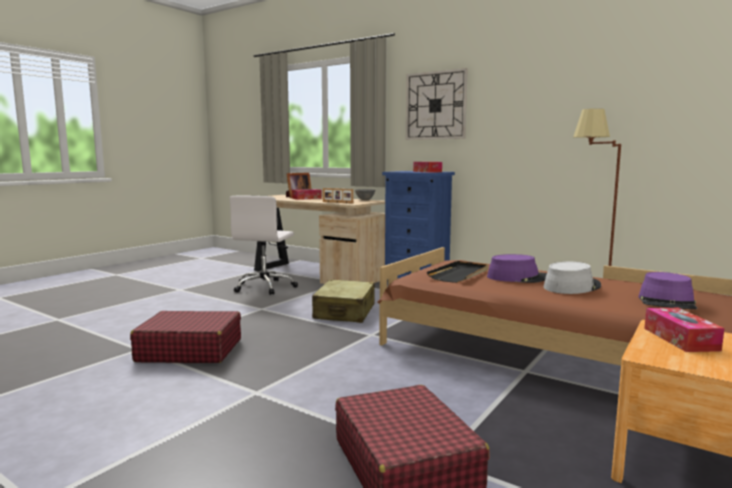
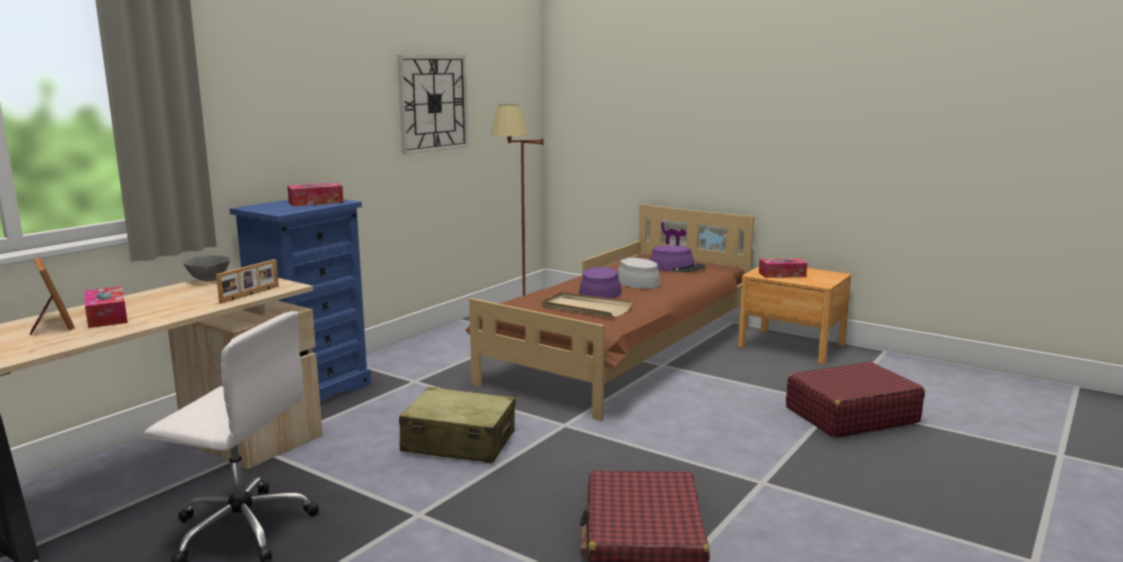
camera: 90 degrees left, 5 degrees up
(435, 105) = (268, 87): wall clock -> wall clock (433, 103)
(459, 274) = (586, 308): black tray -> beige tray

